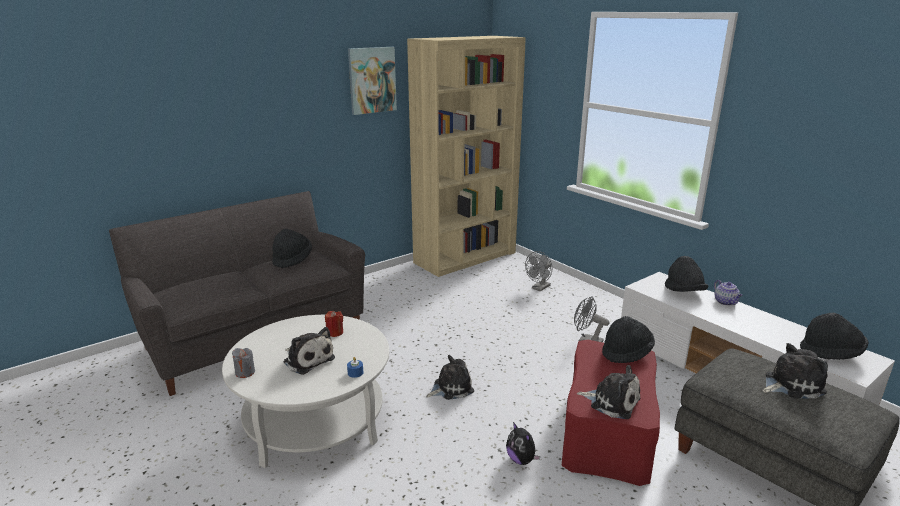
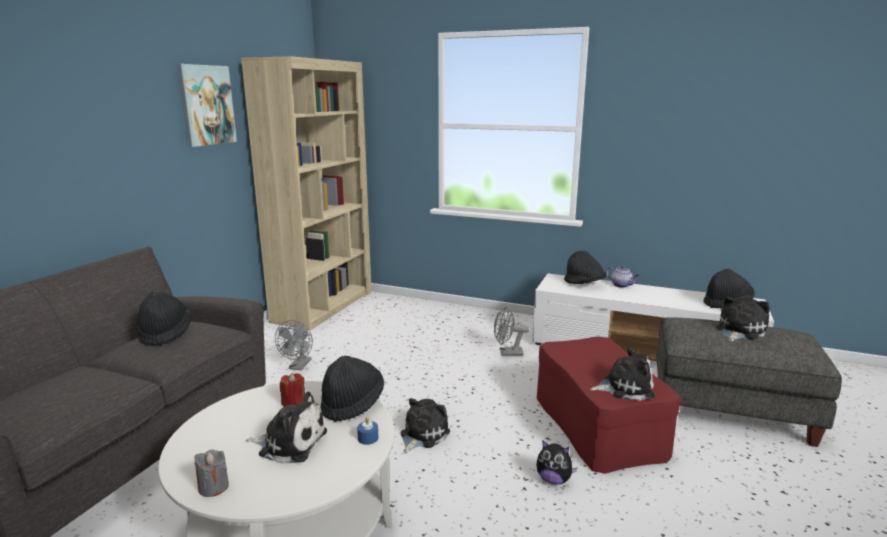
camera: 30 degrees left, 5 degrees down
(539, 288) = (423, 318): grey fan -> grey fan (298, 366)
(626, 353) = (589, 344): black hat -> black hat (352, 404)

